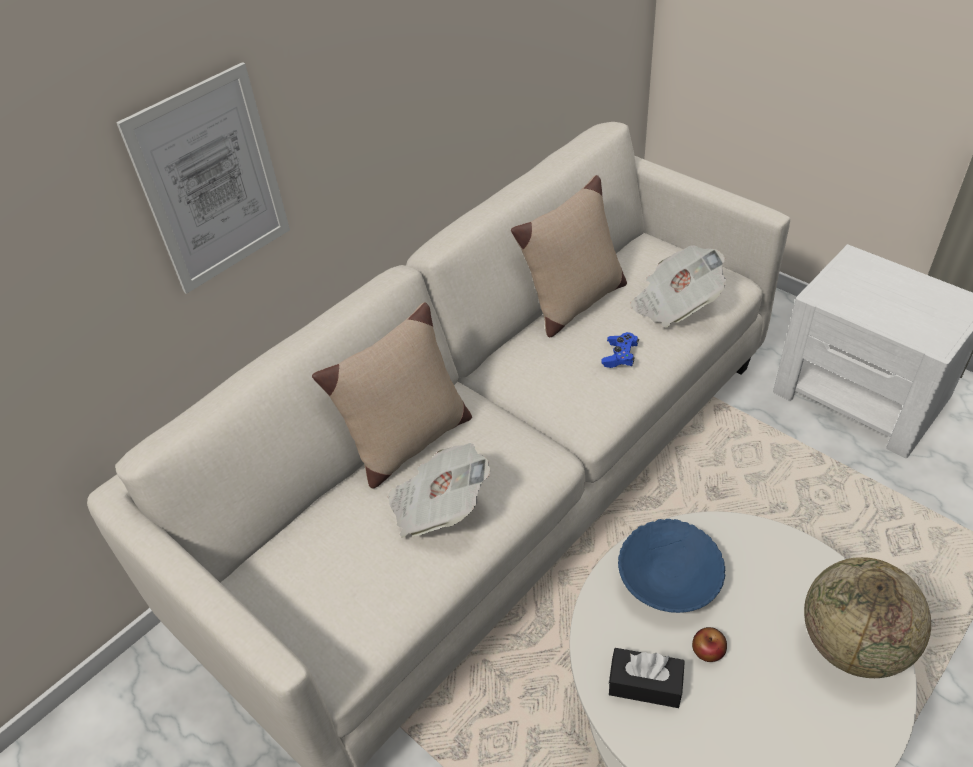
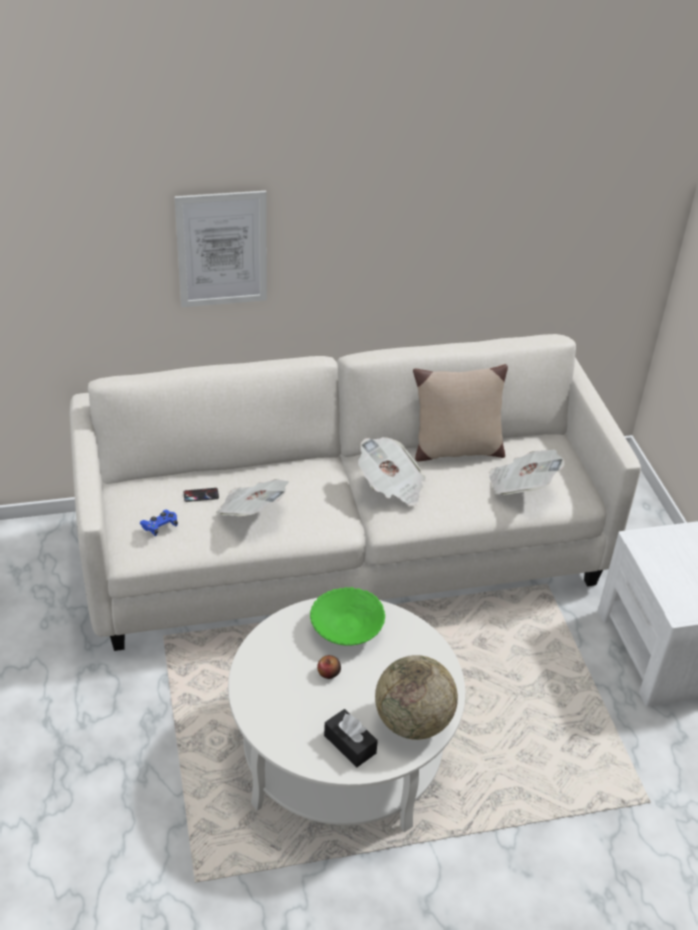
camera: 30 degrees right, 5 degrees down
(357, 525) = (201, 495): none -> phone
(408, 443) = (270, 471): beige pillow -> none
(555, 380) = (391, 486): none -> newspaper
(620, 356) = (447, 495): blue game controller -> blue game controller (160, 527)
(645, 684) = (277, 665): black tissue box -> black tissue box (350, 744)
(668, 580) = (346, 629): blue bowl -> green bowl

